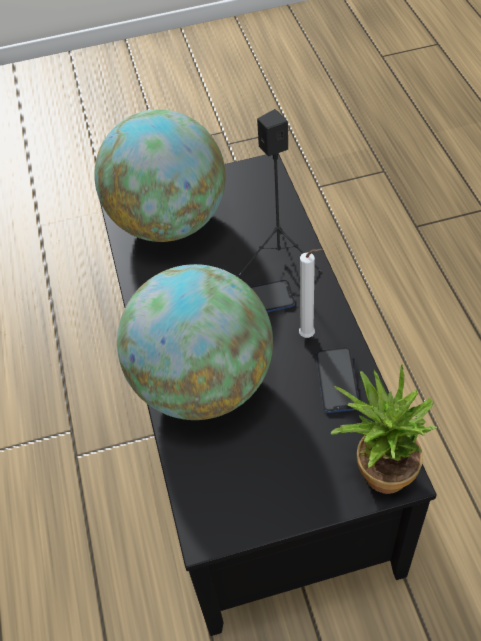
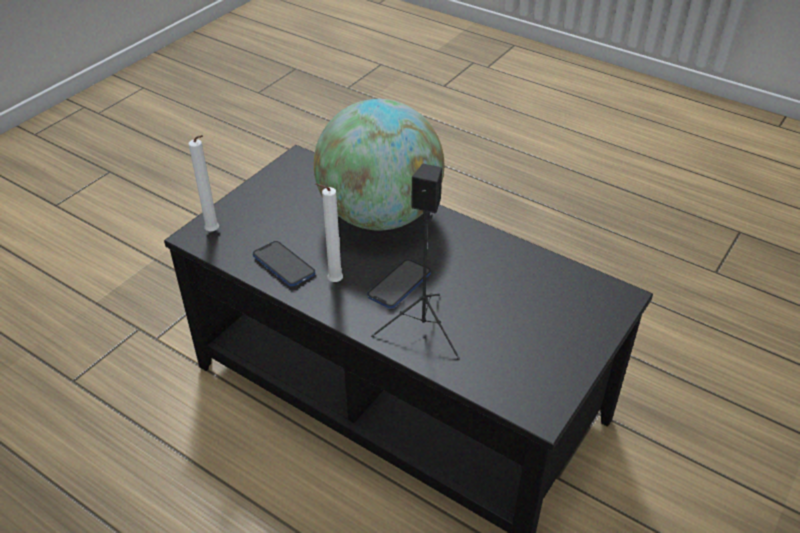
camera: 135 degrees right, 10 degrees down
(169, 222) = (553, 303): globe -> none
(377, 468) = (214, 232): potted plant -> white candle

